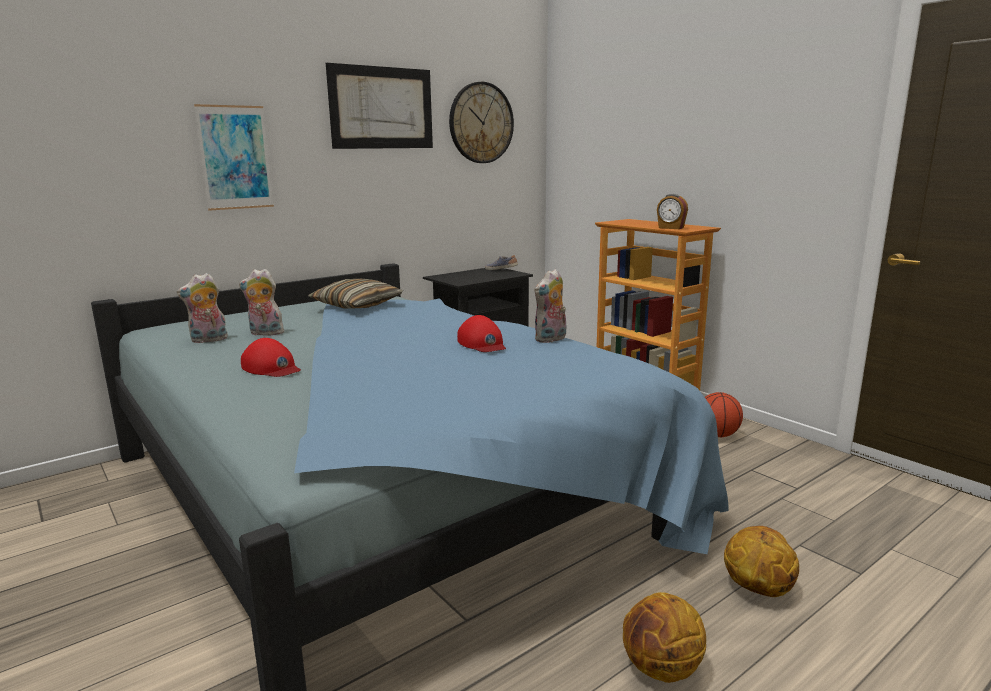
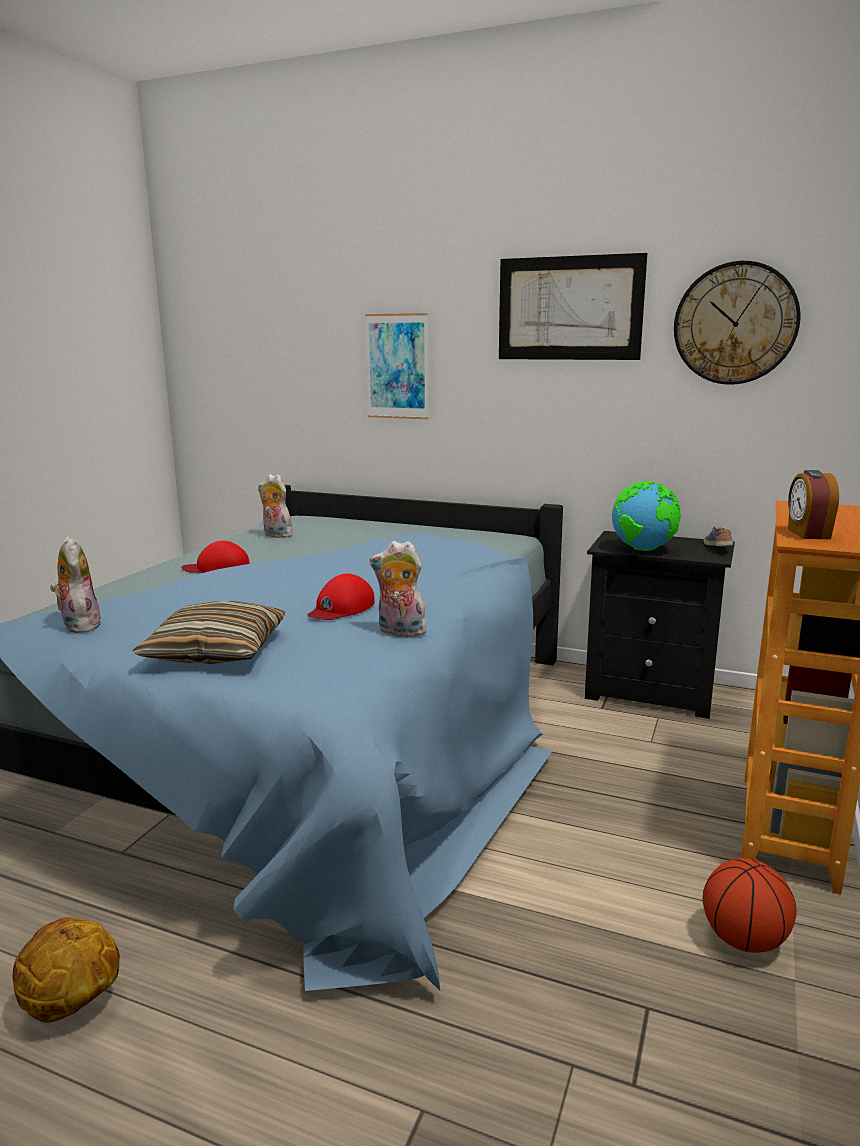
camera: 60 degrees right, 0 degrees up
(265, 333) = (312, 542): plush toy -> plush toy (79, 625)
(271, 368) = (217, 568): red cap -> red cap turned 75 degrees clockwise
(357, 305) = (431, 540): pillow -> pillow (216, 651)
(479, 278) = (644, 550): none -> globe
(756, 589) = (265, 1069): basketball -> none

